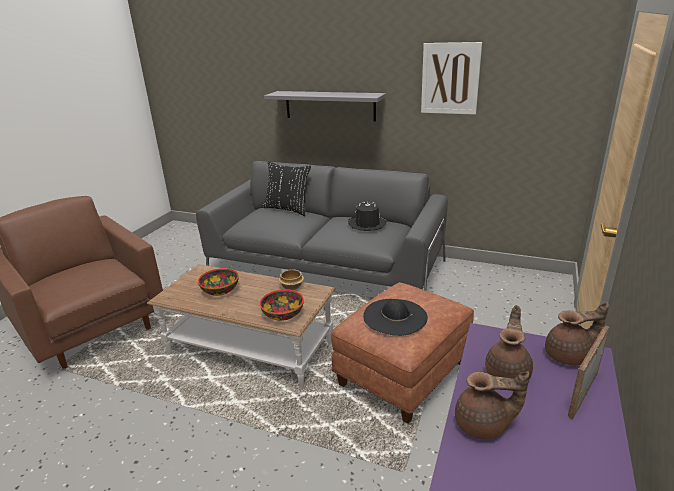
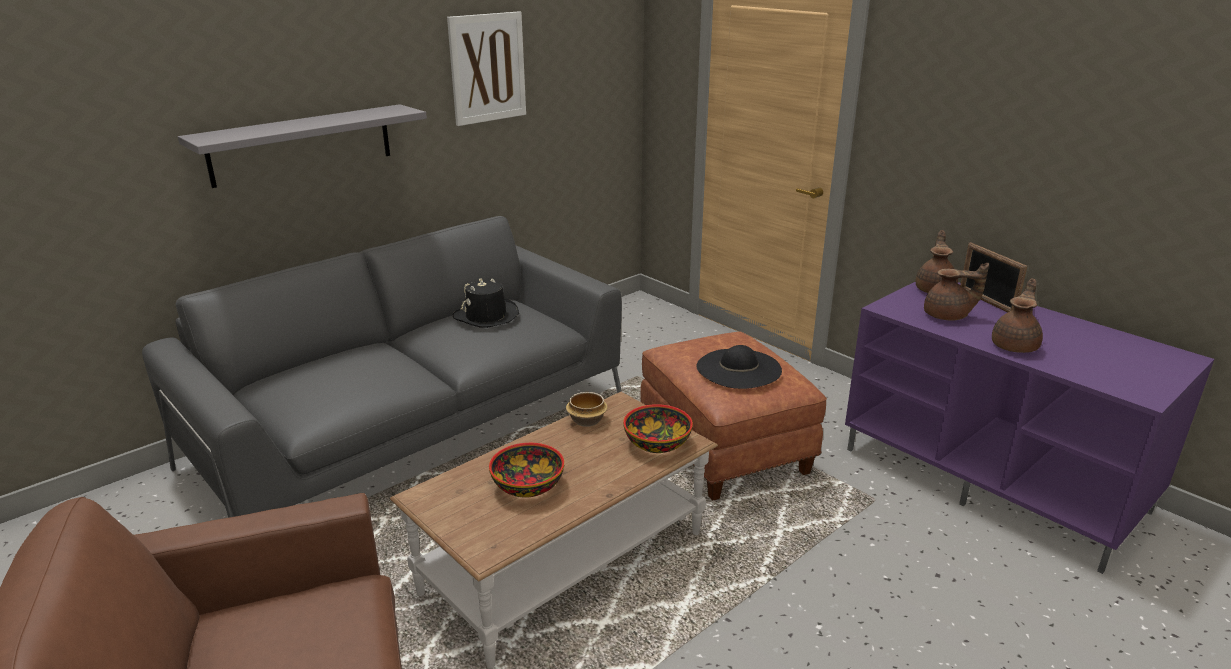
camera: 65 degrees left, 0 degrees up
(288, 209) = (315, 360): black pillow -> none
(508, 372) = (948, 316): brown teapot -> brown teapot turned 135 degrees clockwise

